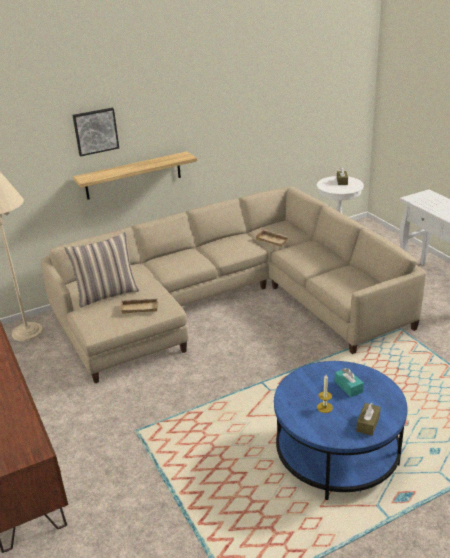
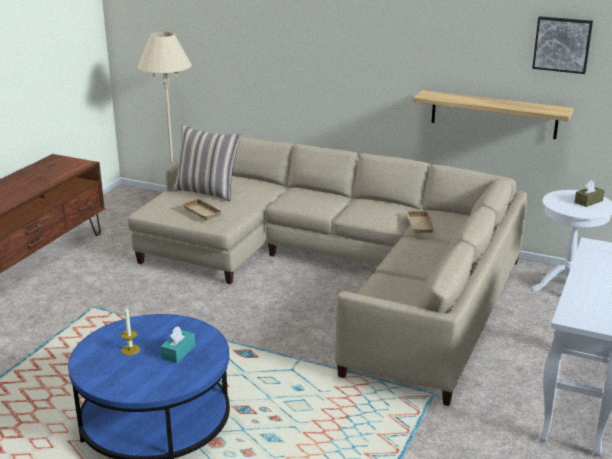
camera: 50 degrees right, 5 degrees down
(95, 131) = (285, 27): picture -> picture (562, 44)
(133, 175) = (319, 90): shelf -> shelf (493, 114)
(368, 424) = (124, 382): brown tissue box -> none

